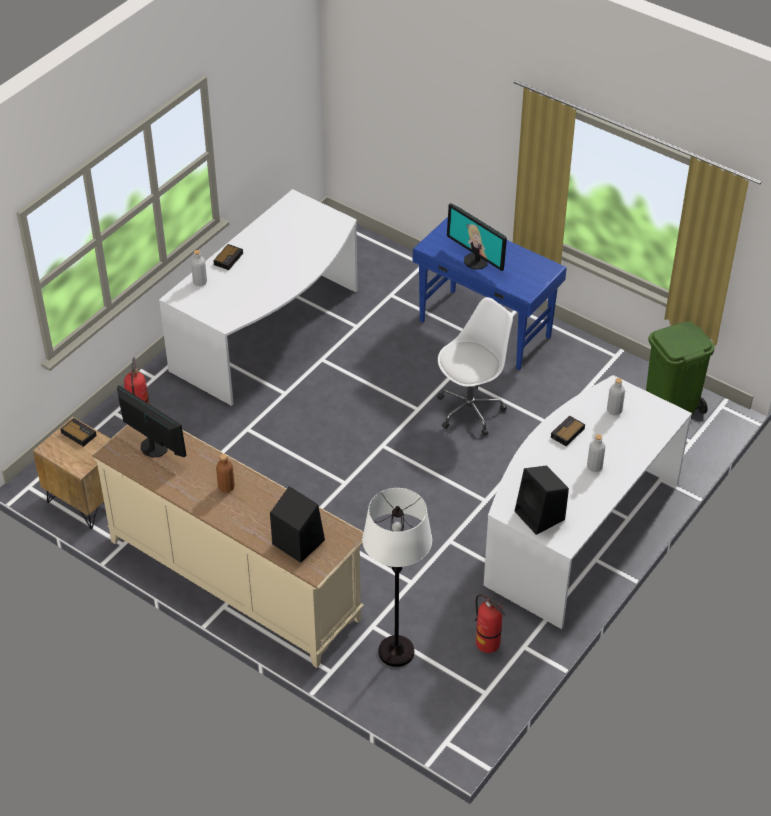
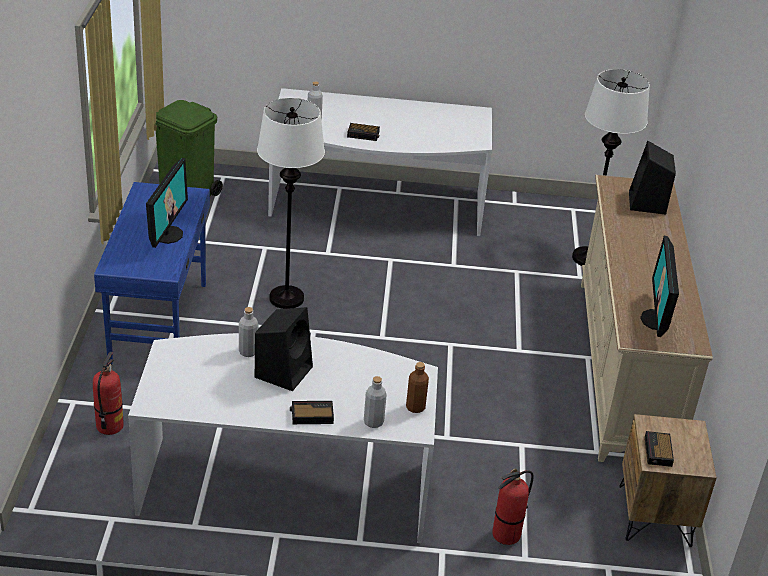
camera: 125 degrees left, 10 degrees down
(226, 487) = (643, 259): brown bottle -> brown bottle (415, 407)
(471, 410) = (286, 298): white office chair -> white floor lamp
(488, 643) = (530, 219): fire extinguisher -> fire extinguisher (109, 426)
(540, 516) = (466, 127): black speaker -> black speaker (284, 371)
(594, 467) = (387, 116): grey bottle -> grey bottle (248, 352)

